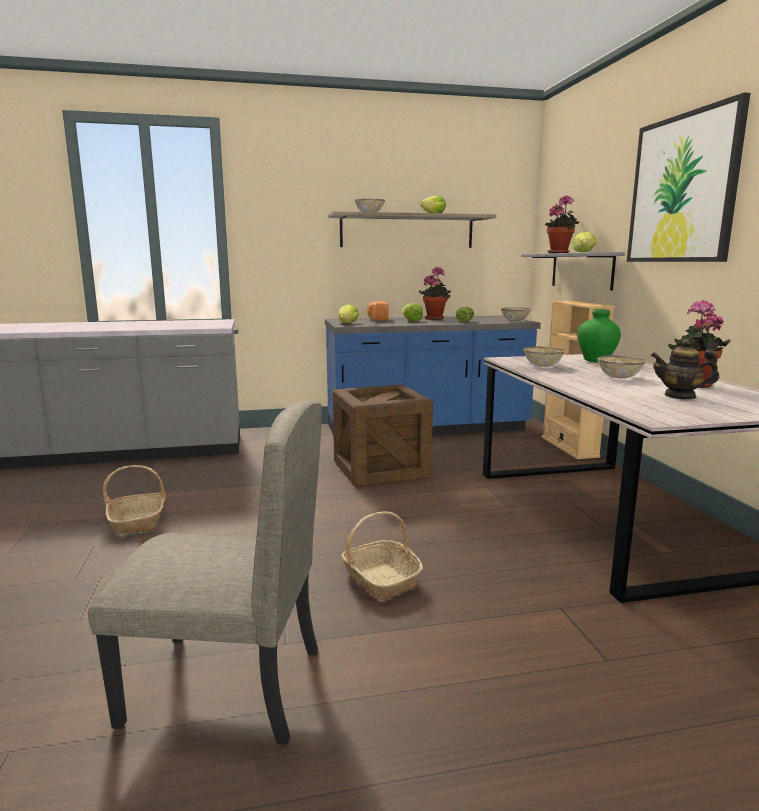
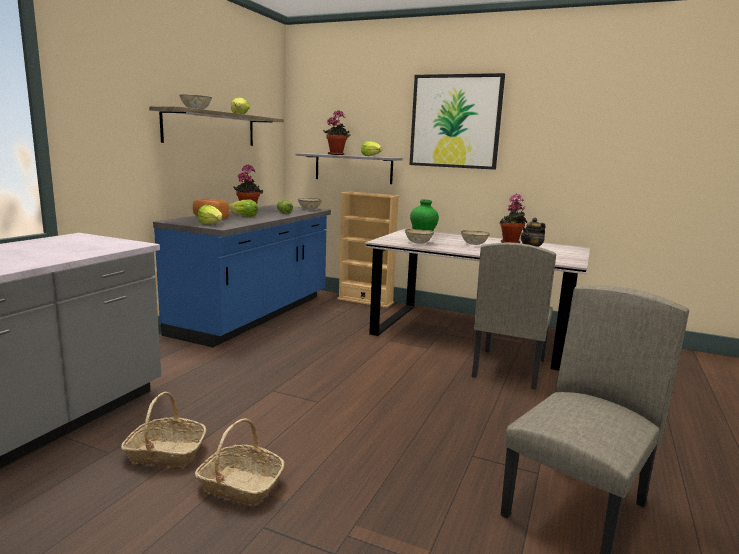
camera: 55 degrees left, 0 degrees up
(380, 469) = (306, 355): crate -> none
(380, 579) = (482, 416): basket -> basket (165, 453)
(547, 563) = (508, 368): none -> beige chair

